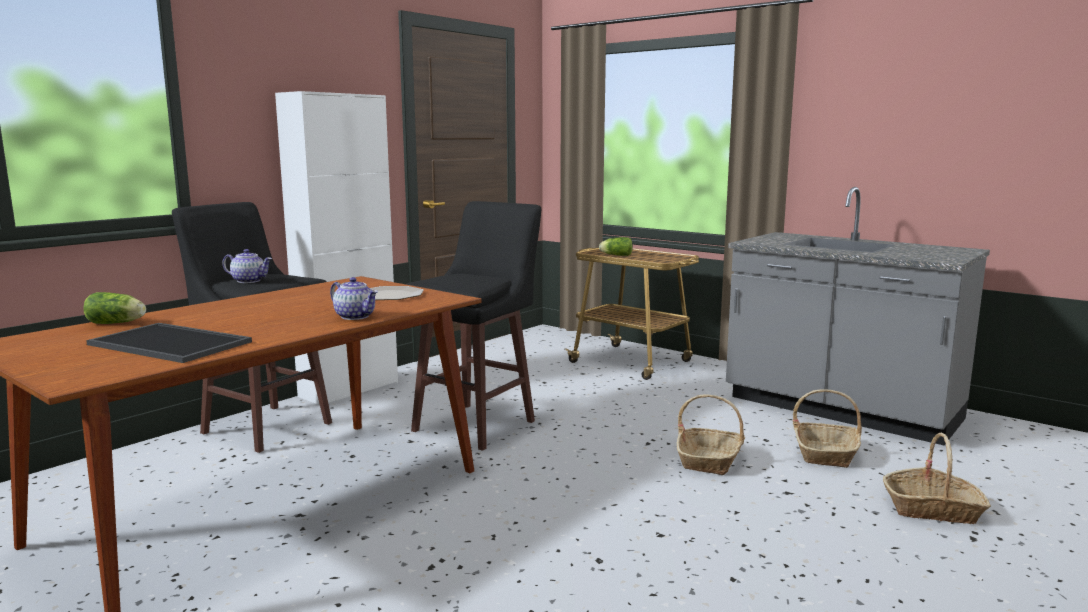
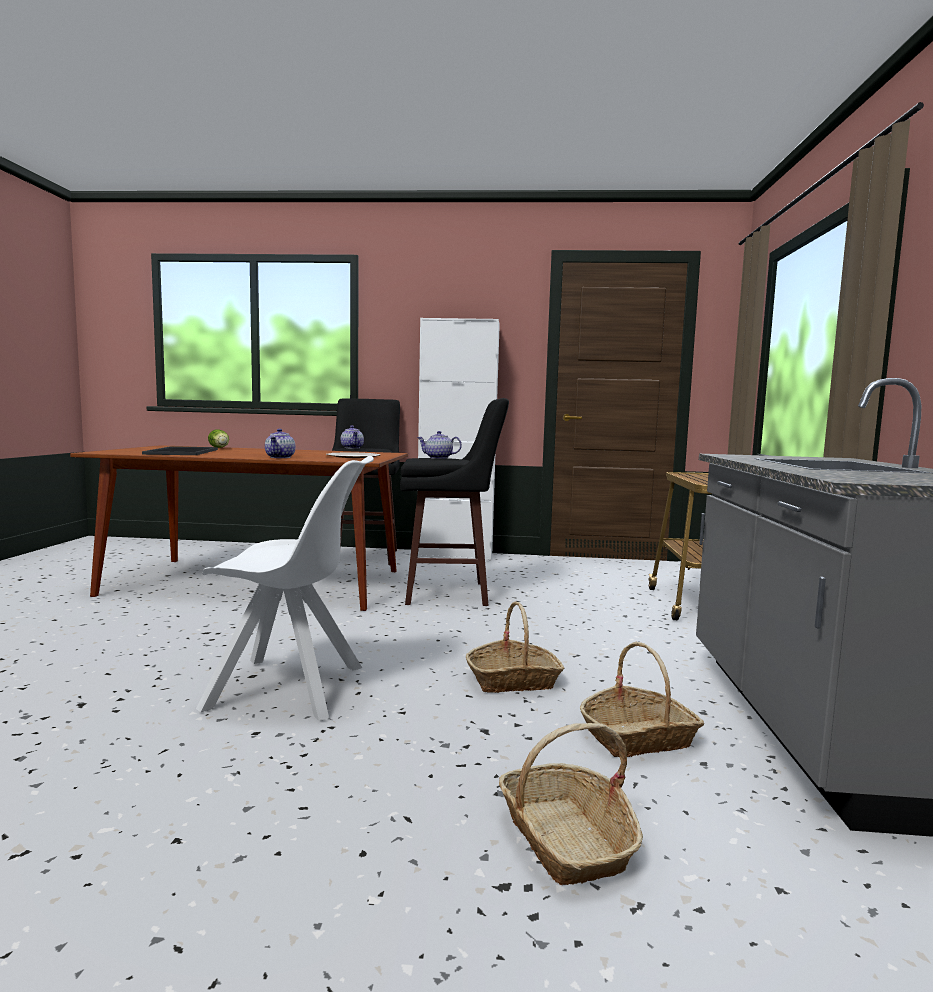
camera: 55 degrees right, 5 degrees down
(454, 277) = (438, 458): none -> teapot
(615, 255) = (694, 477): lettuce -> none
(649, 547) = (290, 688): none -> white chair

